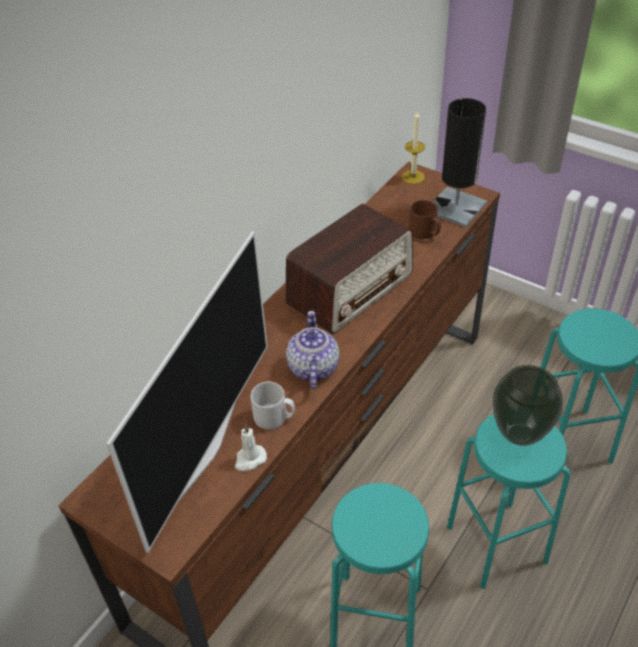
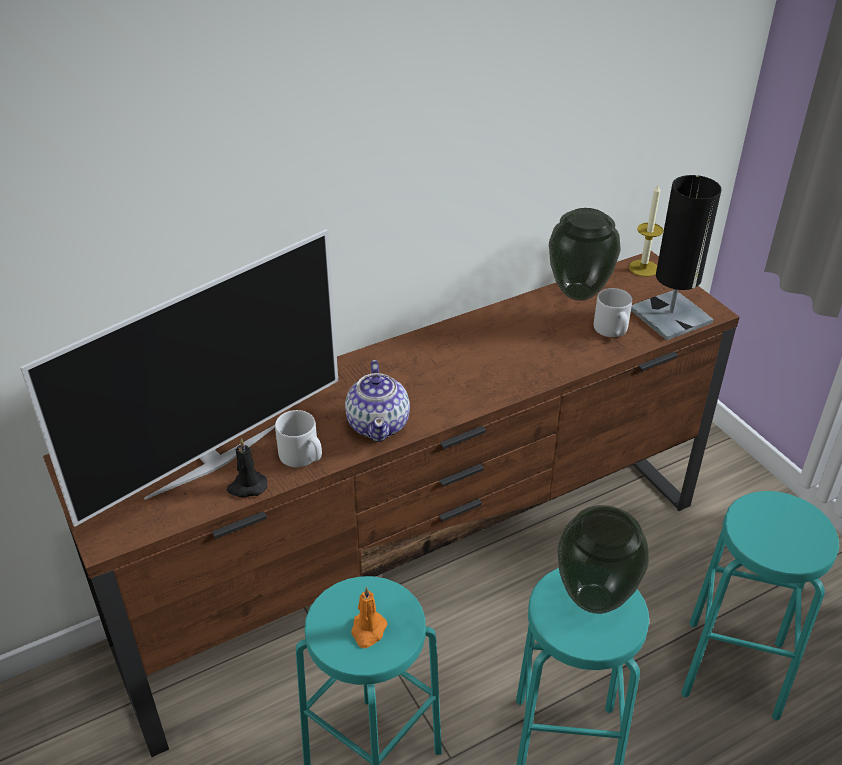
camera: 25 degrees right, 5 degrees down
(249, 459) = (247, 487): white candle -> black candle
(312, 368) = (379, 424): teapot -> teapot turned 150 degrees clockwise
(350, 288) = (482, 359): radio -> none
(382, 211) = (579, 292): none -> vase
(387, 528) = (368, 631): none -> orange candle
(425, 233) = (612, 330): brown mug -> grey mug

